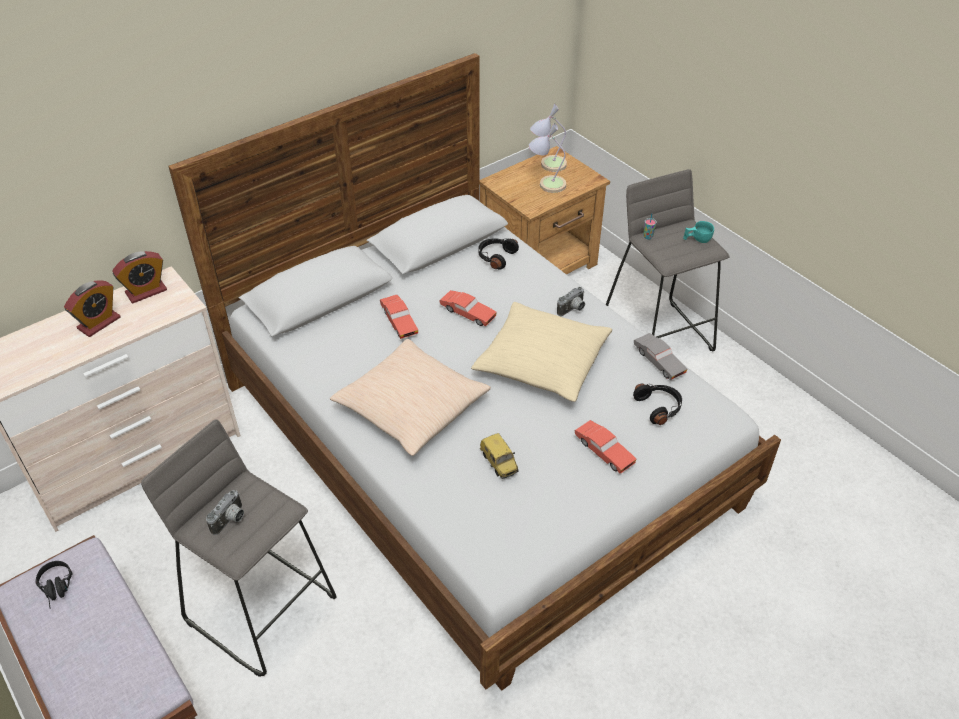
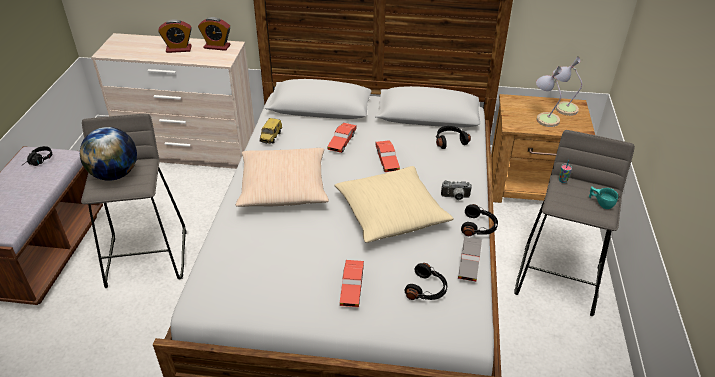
camera: 45 degrees right, 5 degrees down
(231, 520) = (115, 174): camera -> globe
(499, 463) = (282, 247): toy car -> toy car (271, 138)
(624, 324) = (479, 227): none -> black headphones

